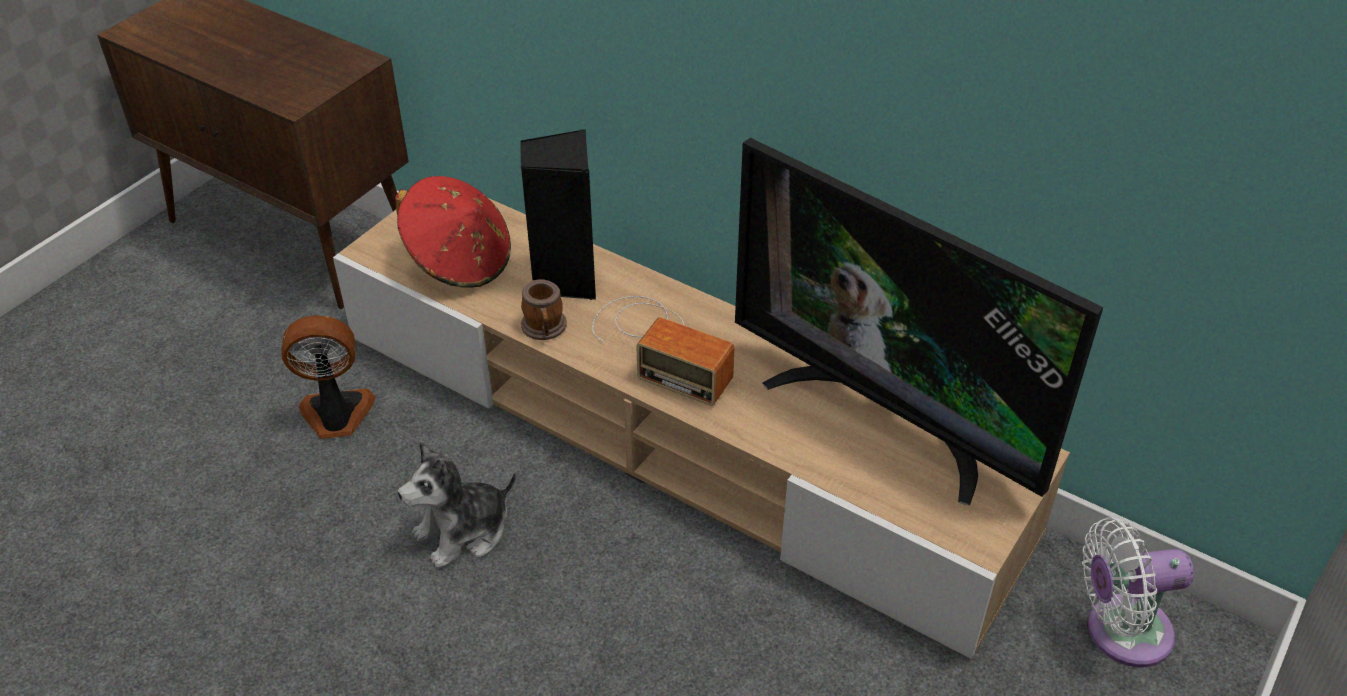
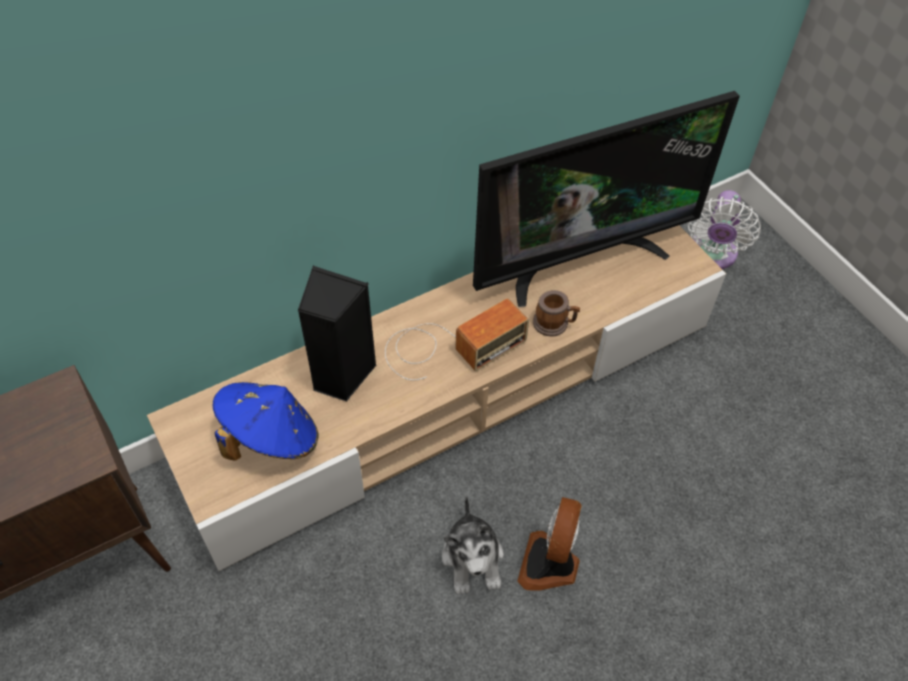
camera: 65 degrees left, 10 degrees up
(336, 415) = (299, 612): fan -> fan (550, 564)
(459, 261) = (270, 437): red hat -> blue hat
(545, 329) = (388, 408): mug -> mug (554, 323)

